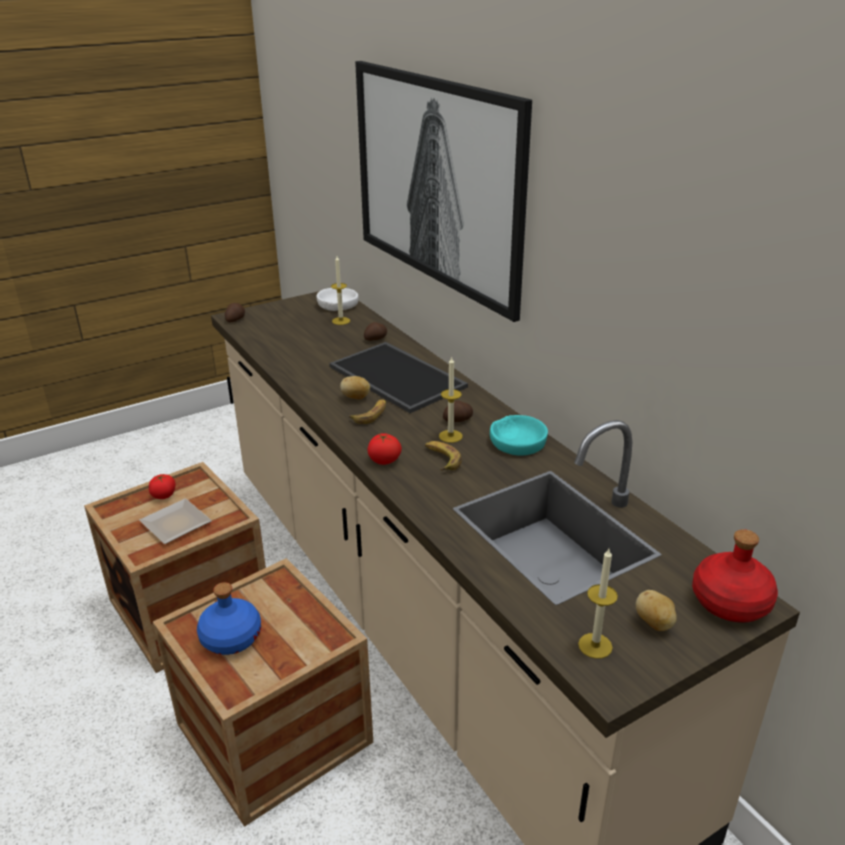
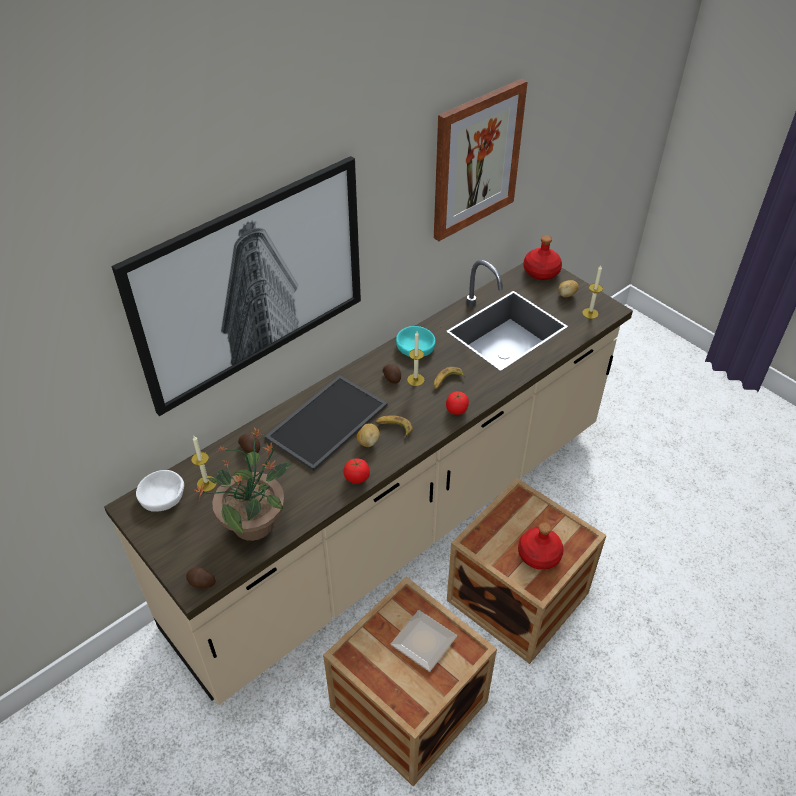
camera: 100 degrees left, 15 degrees up
(164, 495) = (382, 671): tomato -> tomato (357, 477)
(230, 637) = (539, 555): blue bottle -> red bottle
(282, 339) = (255, 523): none -> potted plant
(701, 265) = (476, 160): none -> picture

